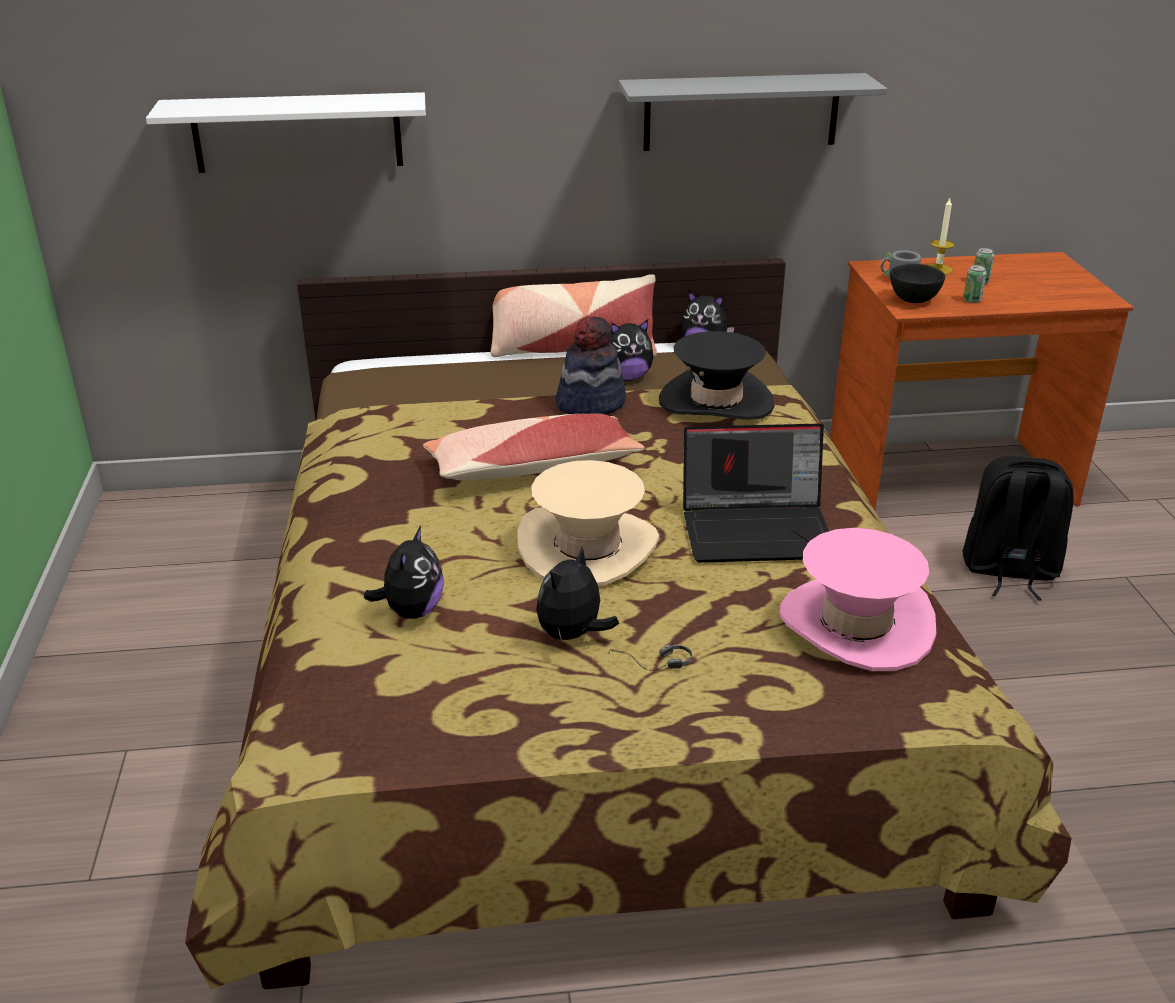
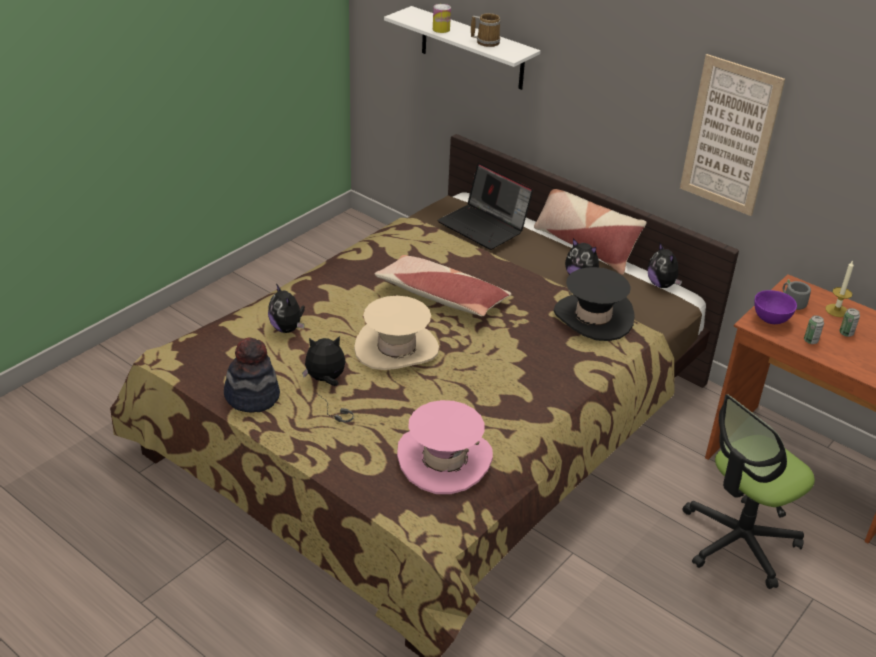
camera: 45 degrees right, 5 degrees up
(258, 107) = (441, 29): none -> can
(344, 102) = (486, 41): none -> mug
(412, 611) = (287, 328): plush toy -> plush toy turned 90 degrees clockwise
(590, 402) = (527, 280): hat -> hat (252, 396)
(741, 112) = (730, 136): grey shelf -> picture
(758, 529) = (485, 391): laptop -> laptop (484, 226)
(914, 300) = (770, 320): black bowl -> purple bowl
(1008, 571) = (739, 542): black backpack -> office chair

